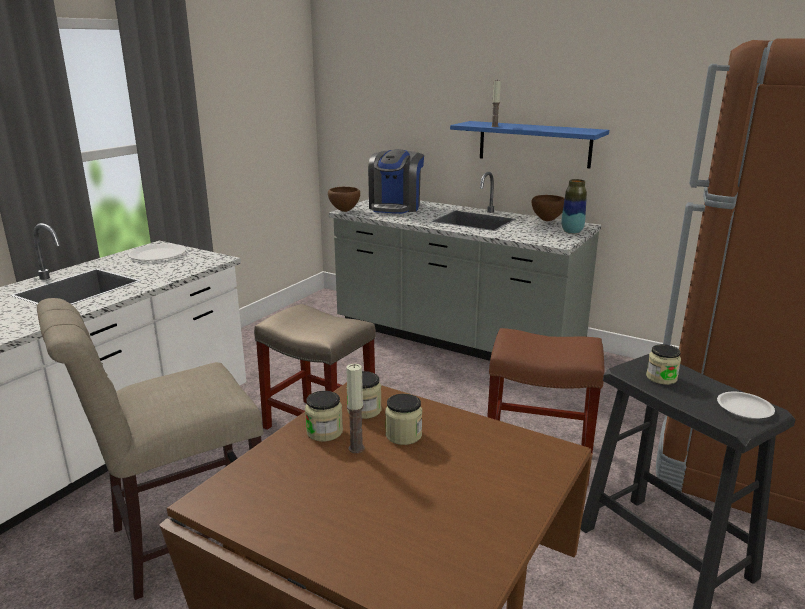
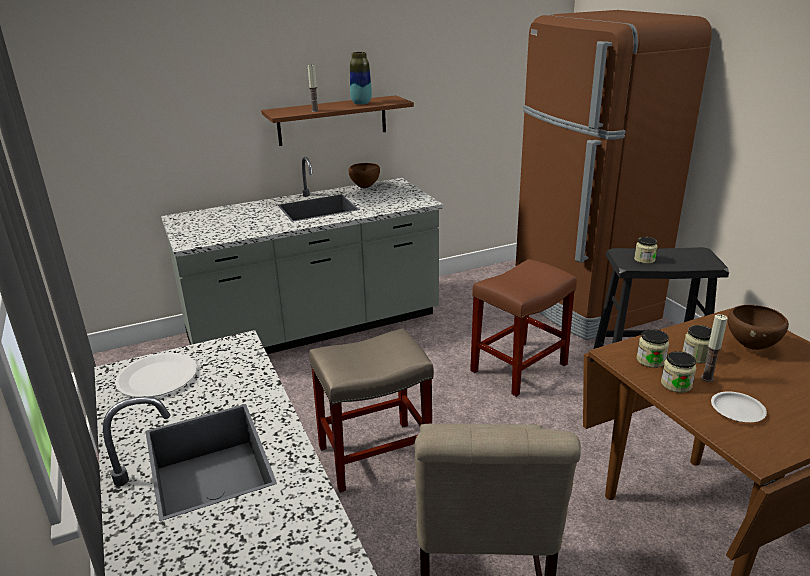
camera: 55 degrees left, 5 degrees up
(345, 211) = (186, 244): brown bowl -> brown bowl (751, 347)
(395, 207) = (219, 221): coffee machine -> none
(534, 144) = (332, 120): blue shelf -> brown shelf
(572, 231) = (404, 190): vase -> vase (361, 103)
(744, 408) = (696, 255): white plate -> white plate (737, 410)

